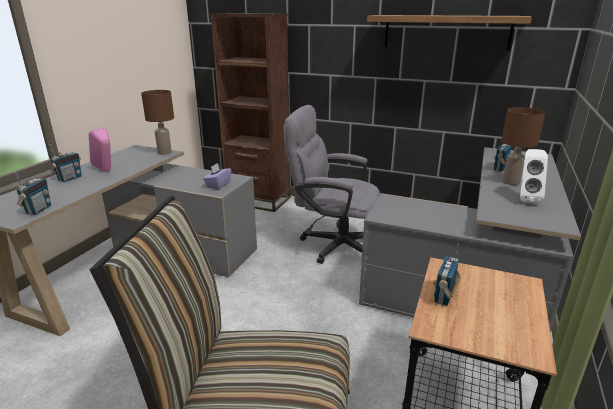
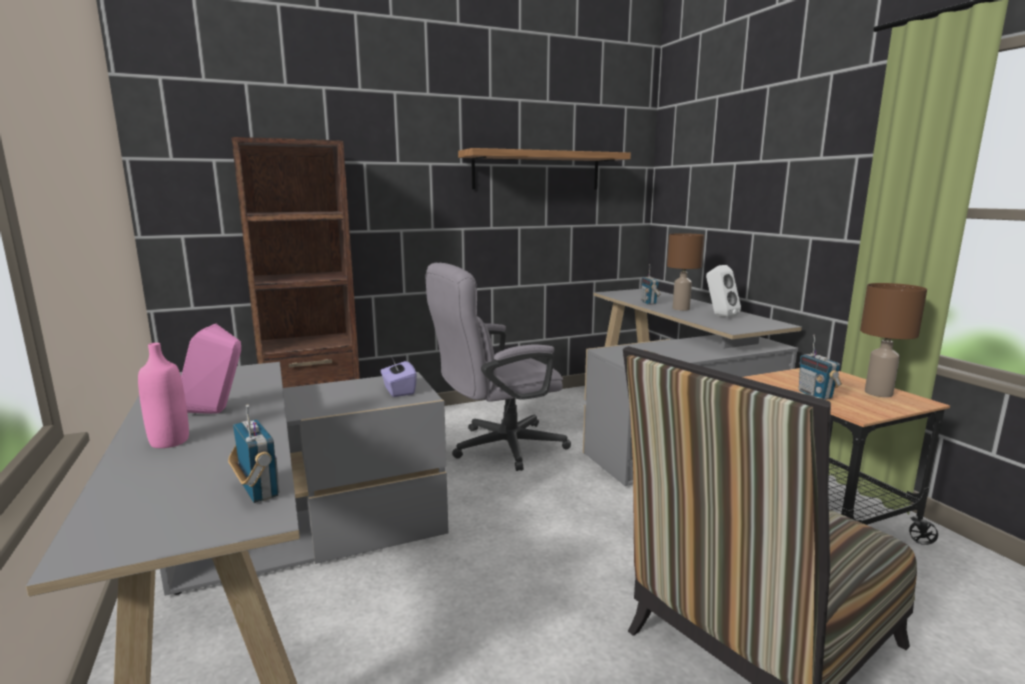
camera: 45 degrees left, 10 degrees down
(70, 178) = (169, 441): radio -> pink bottle
(165, 152) = (251, 369): brown table lamp -> brown table lamp (879, 393)

